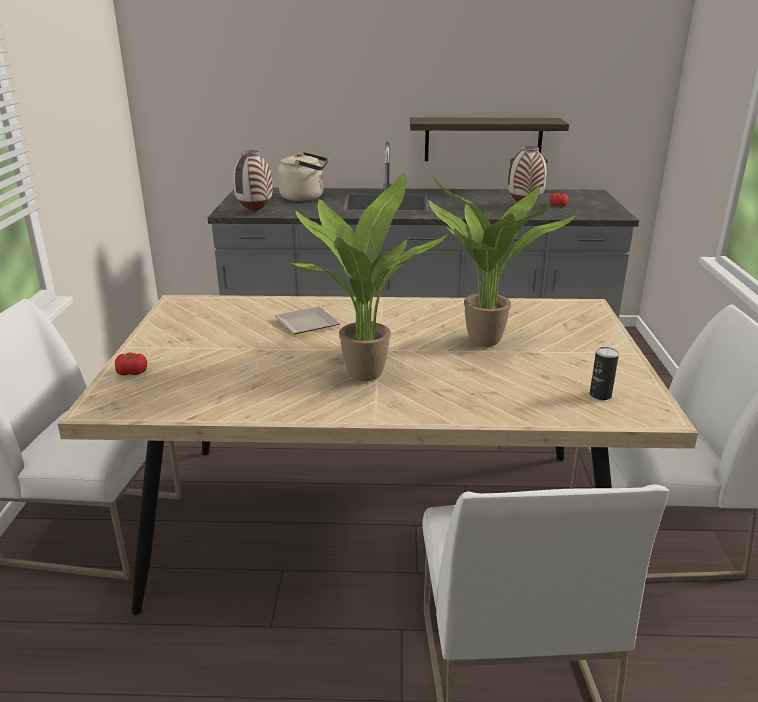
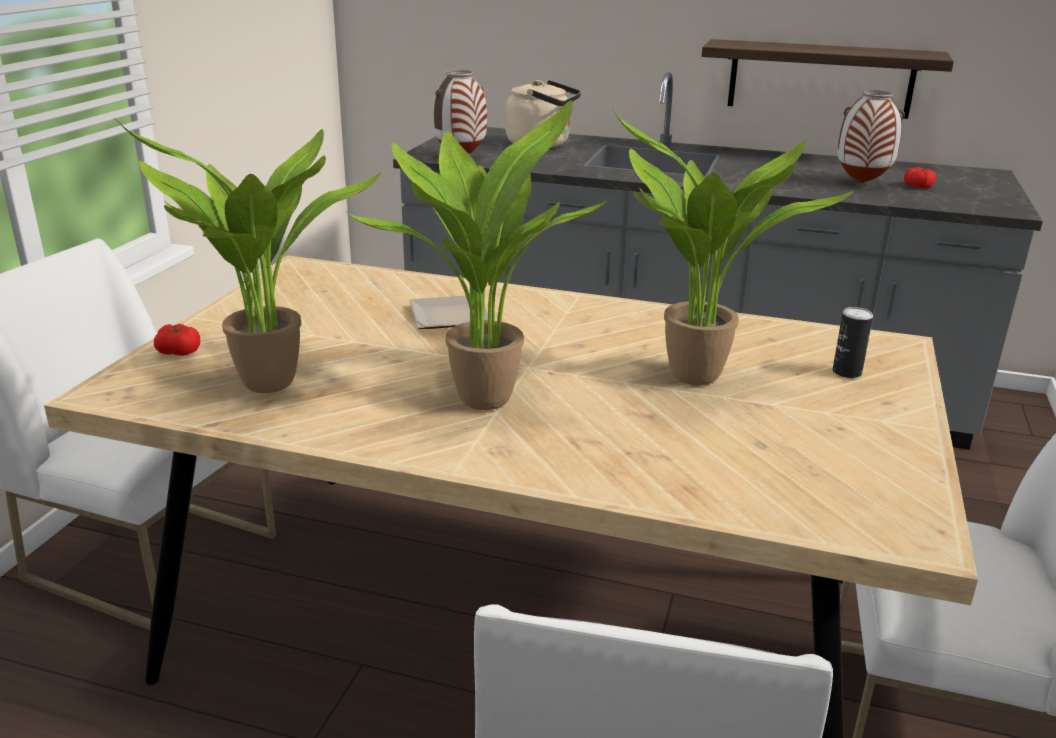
camera: 15 degrees right, 0 degrees up
(216, 388) = (270, 388): none -> potted plant
(600, 395) = (836, 488): can -> can (847, 372)

